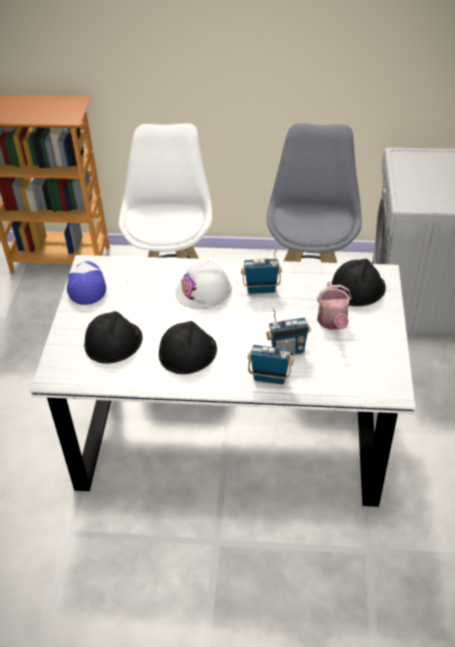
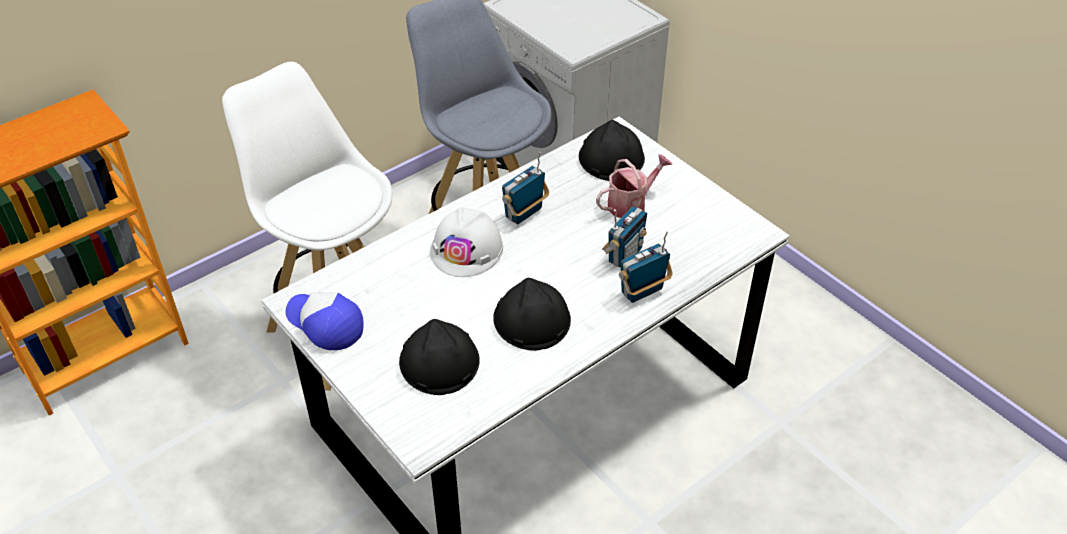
camera: 45 degrees left, 0 degrees up
(333, 322) = (631, 204): watering can -> watering can turned 75 degrees counterclockwise

